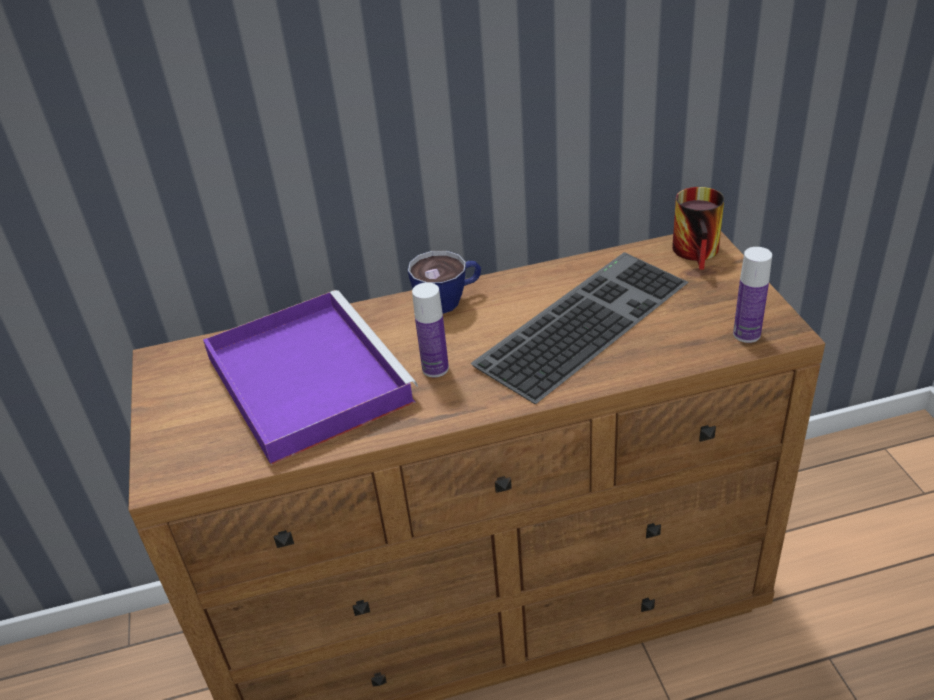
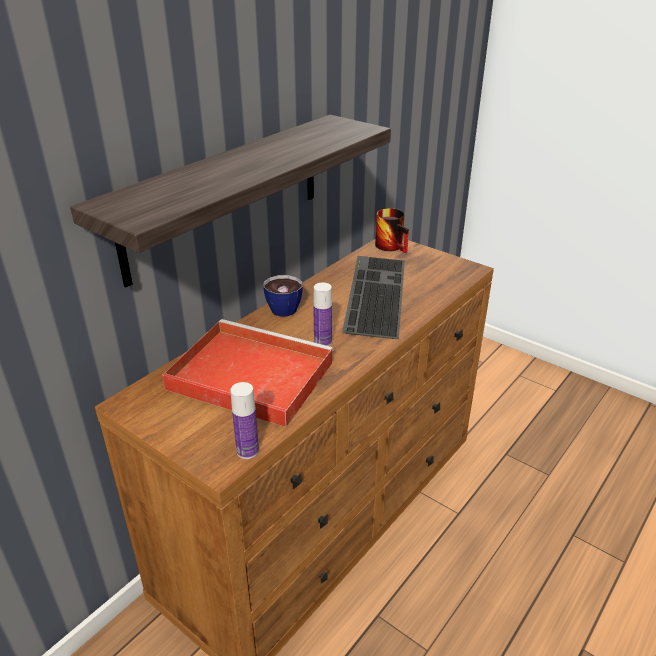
camera: 40 degrees left, 5 degrees down
(305, 377) = (247, 375): purple tray -> red tray
(362, 122) = (226, 195): none -> shelf
(746, 334) = (457, 275): bottle -> bottle (247, 451)

